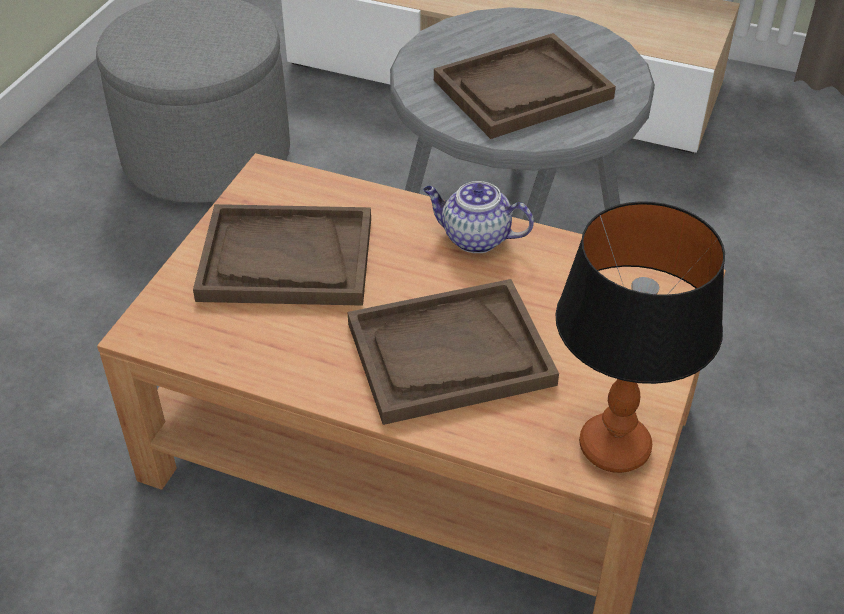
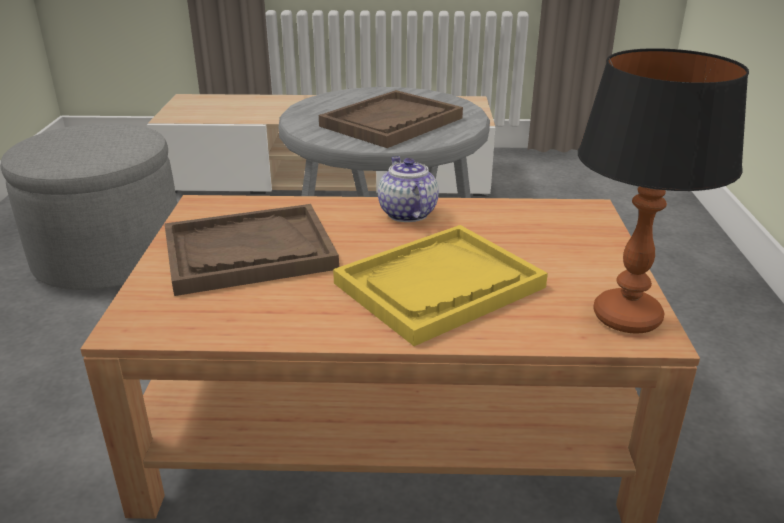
camera: 20 degrees left, 15 degrees down
(449, 354) = (439, 286): brown tray -> yellow tray
(474, 238) = (406, 213): teapot -> teapot turned 75 degrees clockwise

